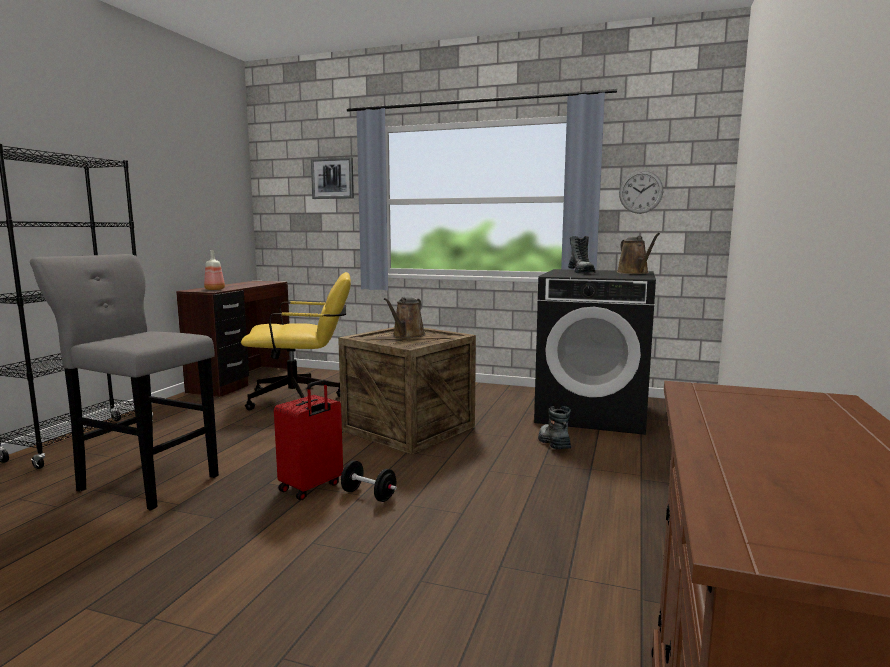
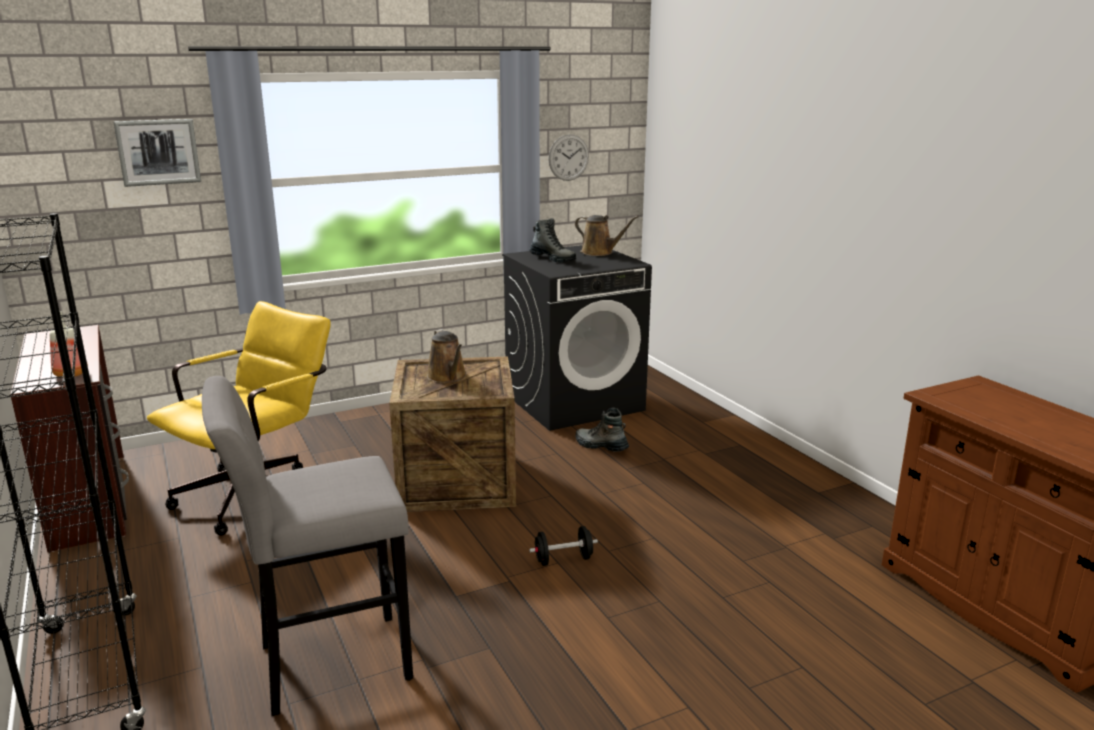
camera: 45 degrees left, 10 degrees up
(311, 487) = (504, 578): red suitcase -> none

